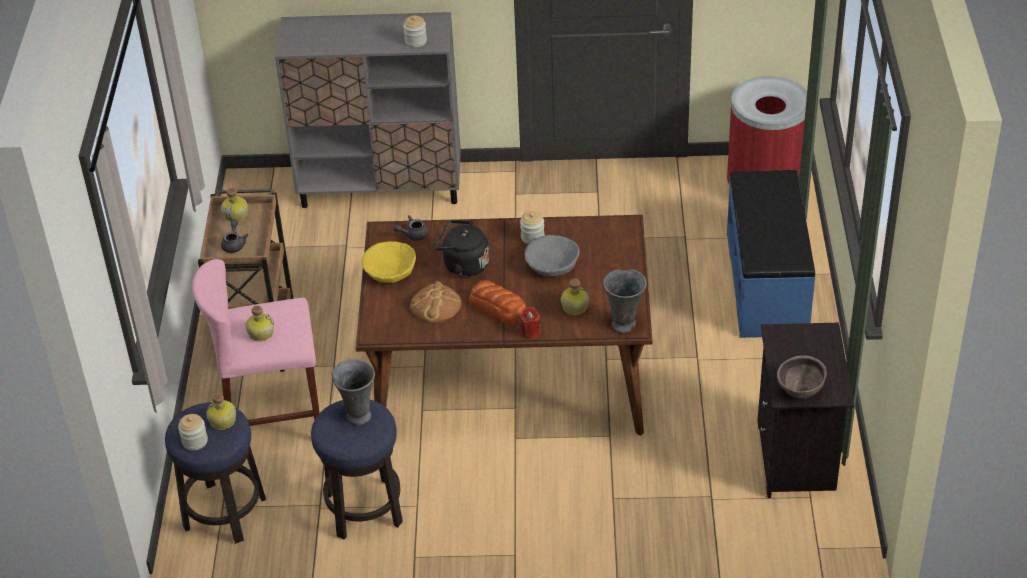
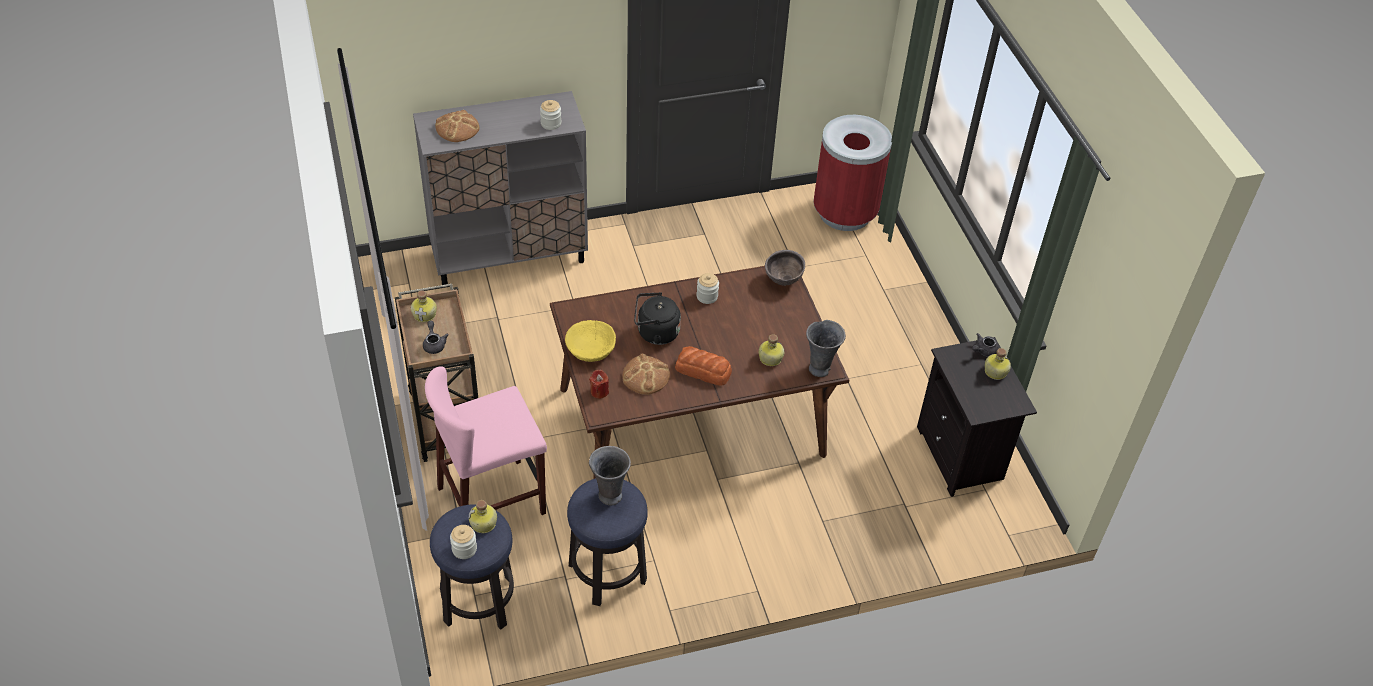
camera: 20 degrees left, 5 degrees up
(260, 333) = (488, 429): bottle -> bottle (994, 371)
(319, 35) = (457, 128): none -> bread
(413, 234) = (598, 309): grey teapot -> grey teapot (983, 351)
(530, 332) = (741, 389): red candle -> red candle (599, 391)
(552, 265) = (734, 321): grey bowl -> none
(767, 283) = (879, 298): blue bench -> none
(800, 392) = (988, 407): brown bowl -> brown bowl (783, 280)

